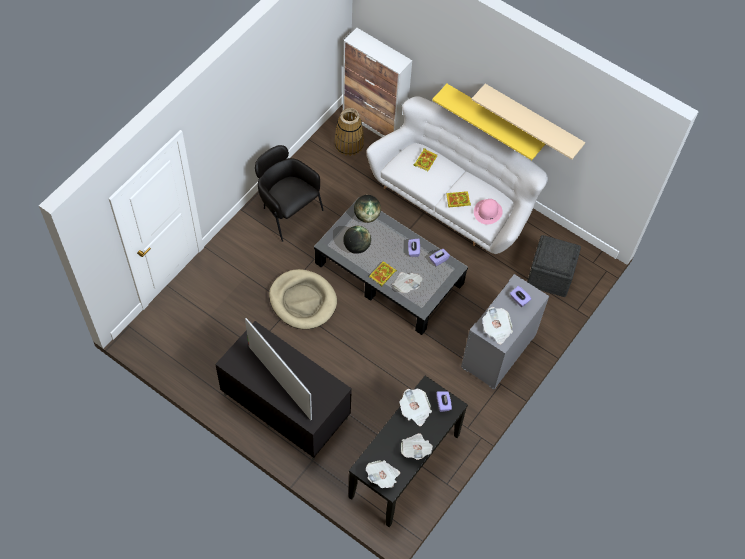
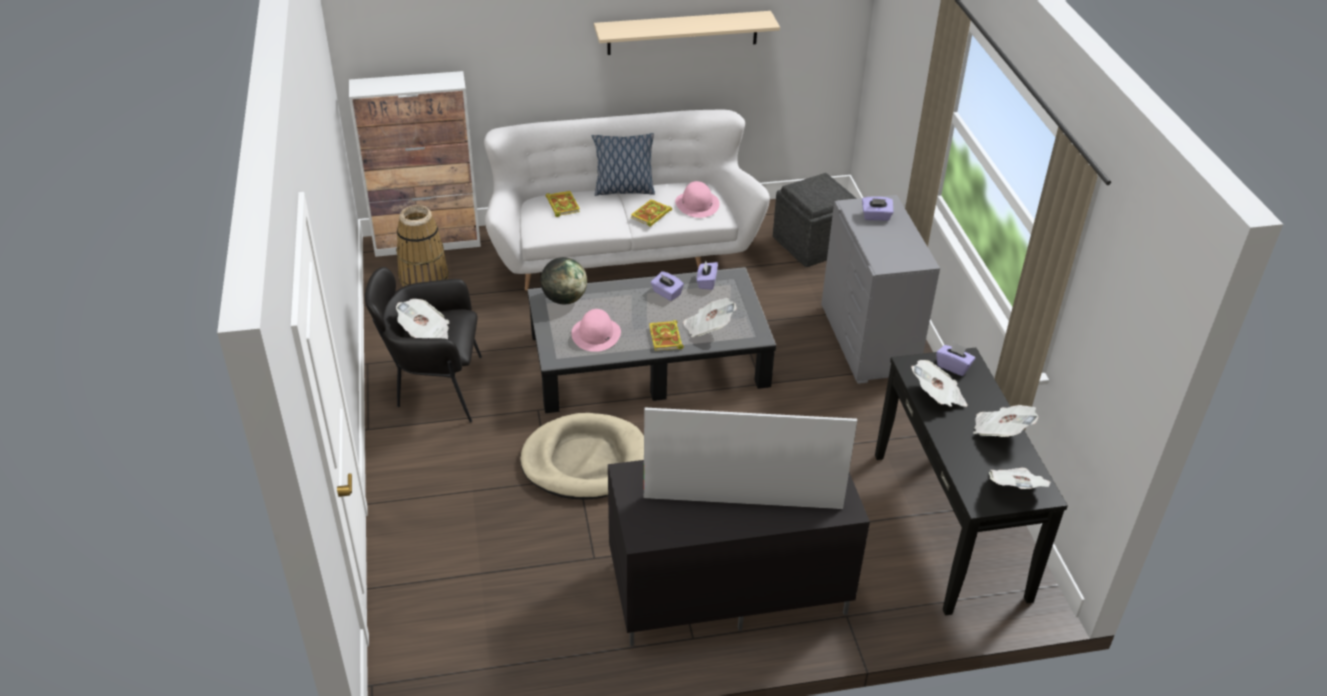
camera: 45 degrees left, 20 degrees down
(357, 247) = (596, 334): globe -> pink hat
(466, 173) = (623, 190): none -> pillow
(494, 119) = (621, 82): yellow shelf -> none
(496, 329) = (898, 255): newspaper -> newspaper (425, 332)

